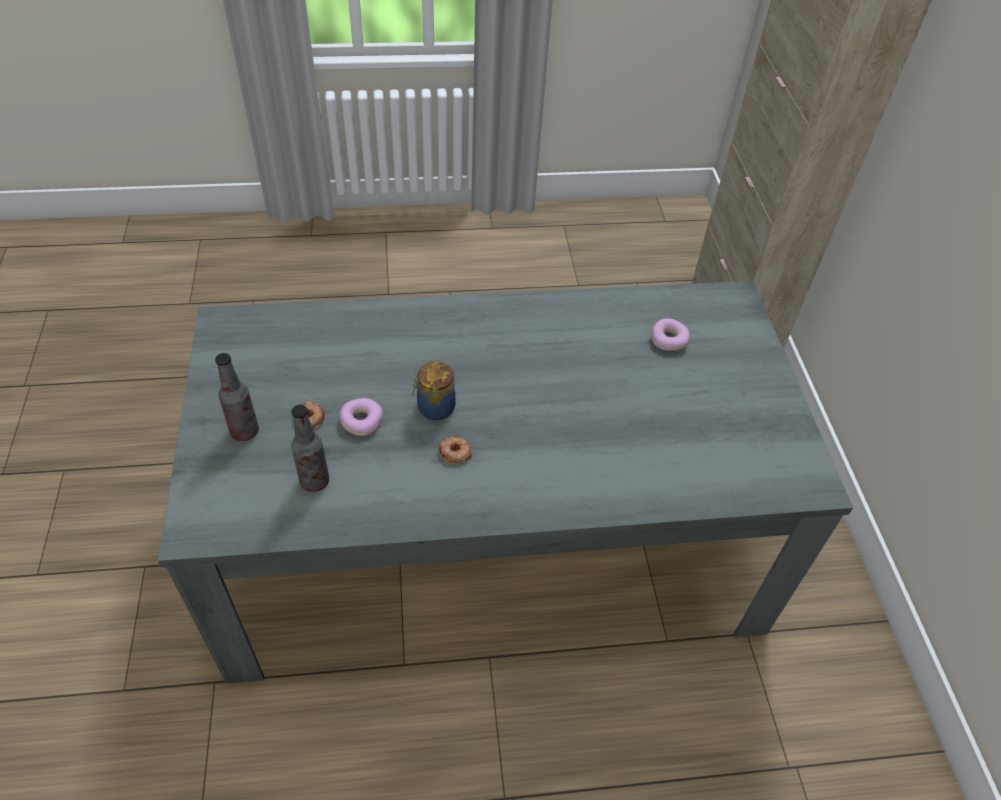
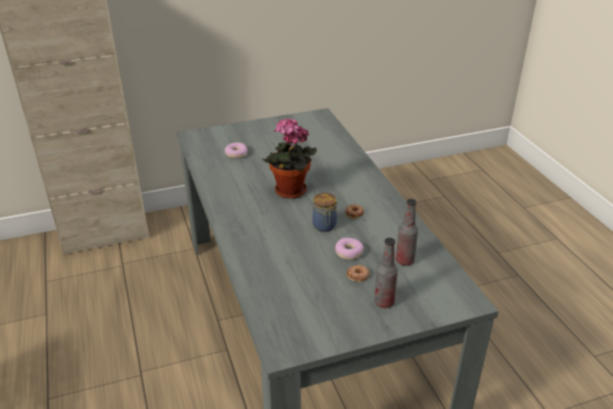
camera: 100 degrees left, 15 degrees down
(536, 385) = (290, 192): none -> potted plant

